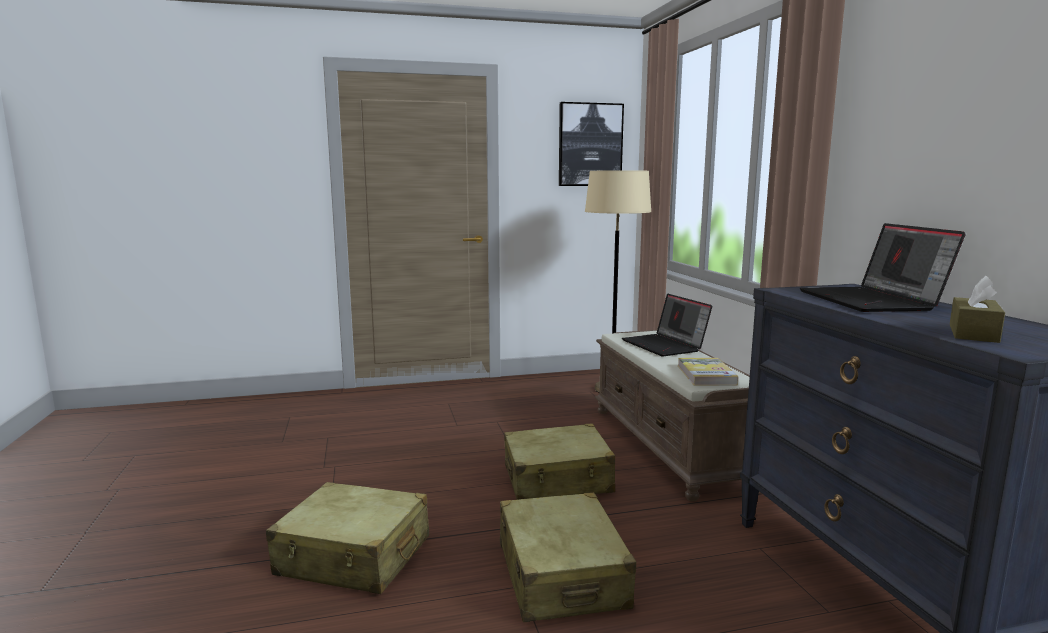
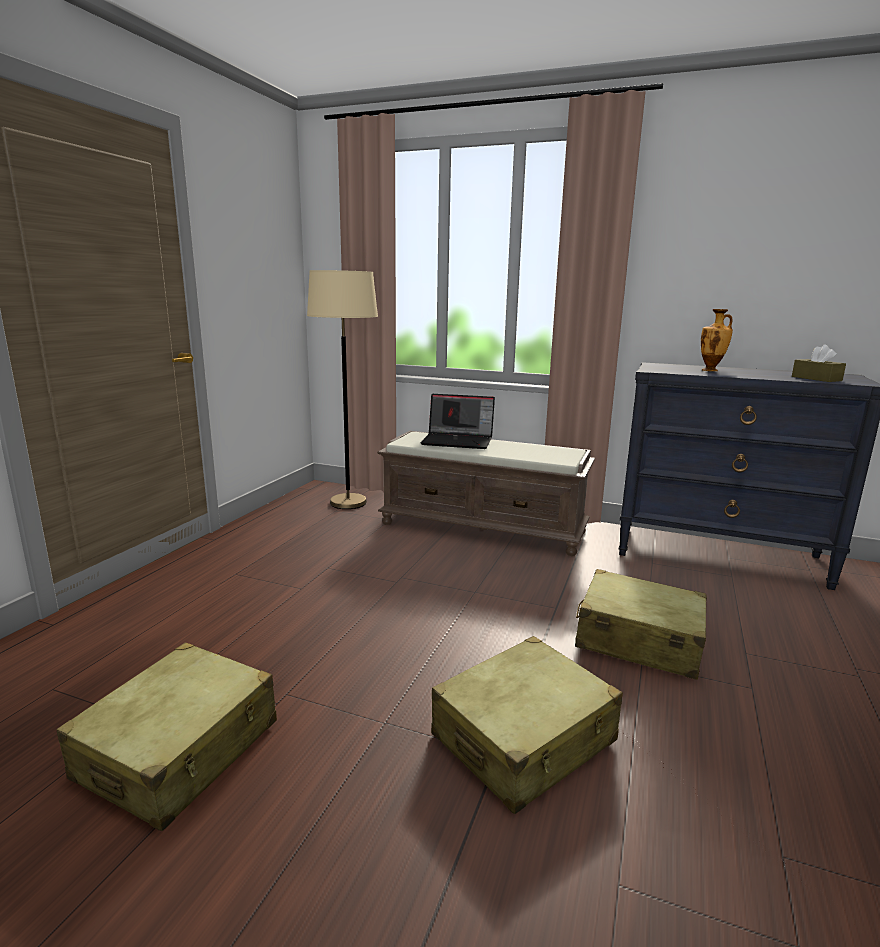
camera: 55 degrees left, 5 degrees up
(558, 480) = (486, 586): beige suitcase -> beige suitcase (180, 750)
(590, 145) = (269, 239): picture -> none
(706, 375) = (546, 453): book -> none
(873, 301) = (711, 370): laptop -> vase

